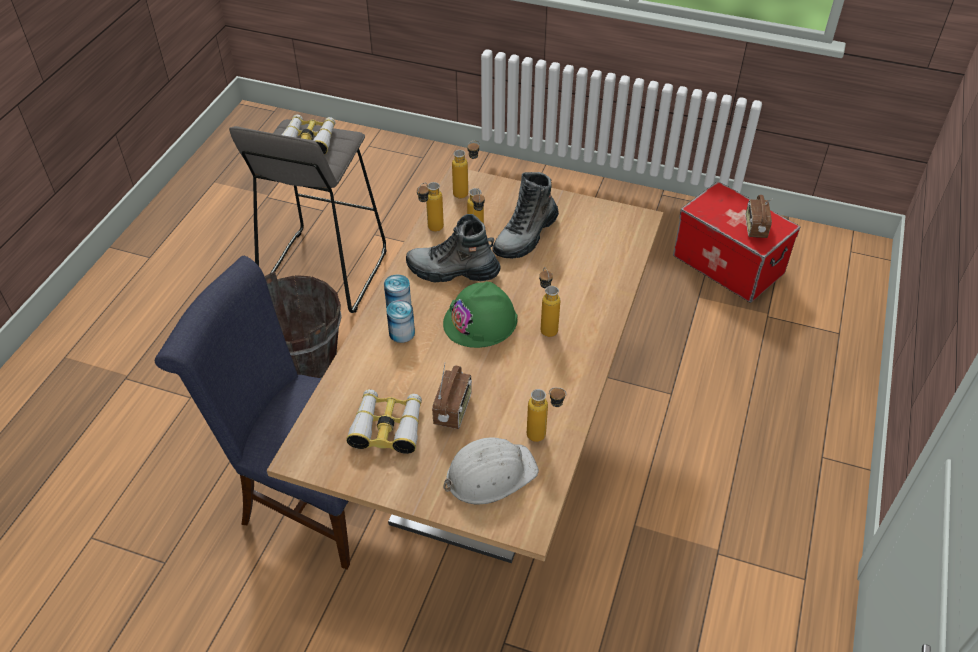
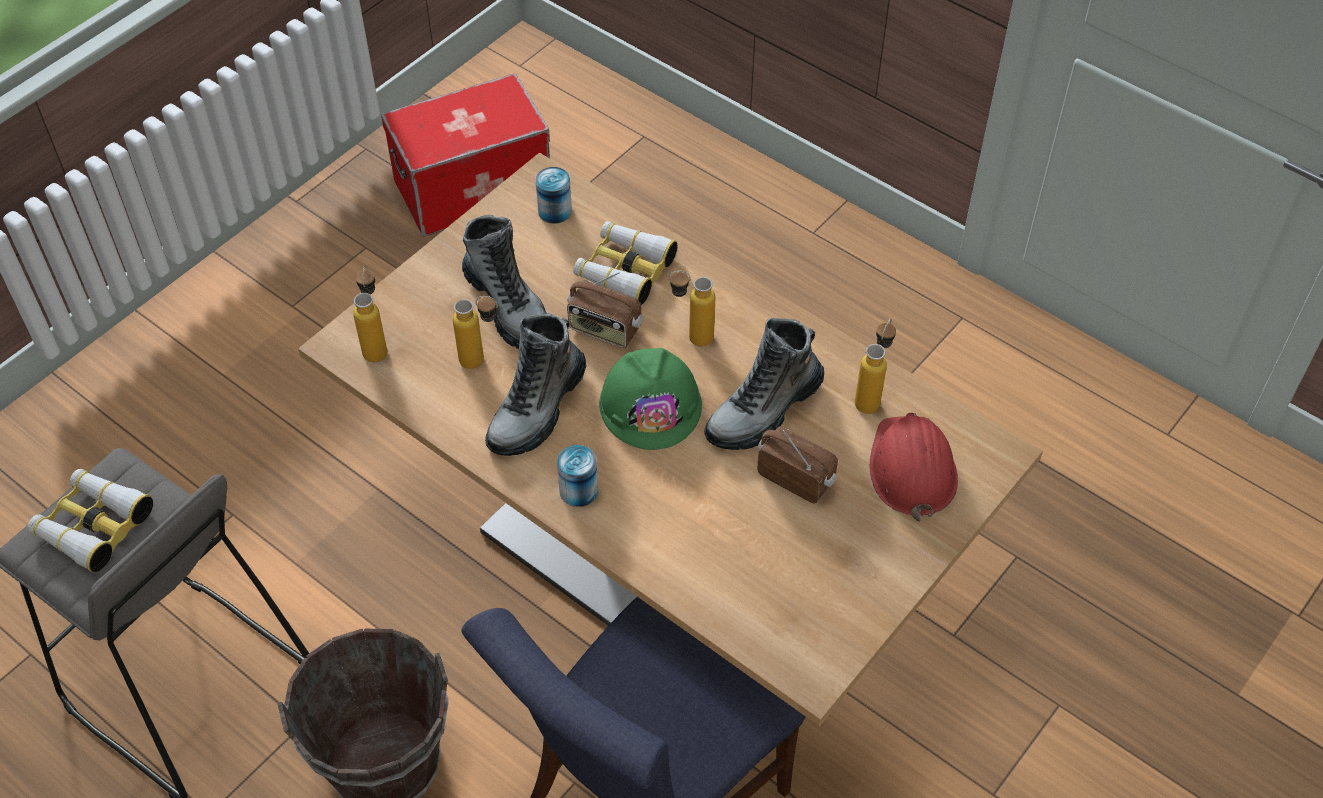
camera: 70 degrees left, 5 degrees up
(387, 426) = (796, 558): binoculars -> binoculars (624, 269)
(402, 333) = (632, 499): can -> can (554, 211)
(431, 230) = (436, 411): bottle -> none
(489, 474) = (911, 469): white hard hat -> red hard hat
(503, 379) = (764, 410): none -> boot
(755, 228) = (492, 115): radio -> radio (604, 330)

